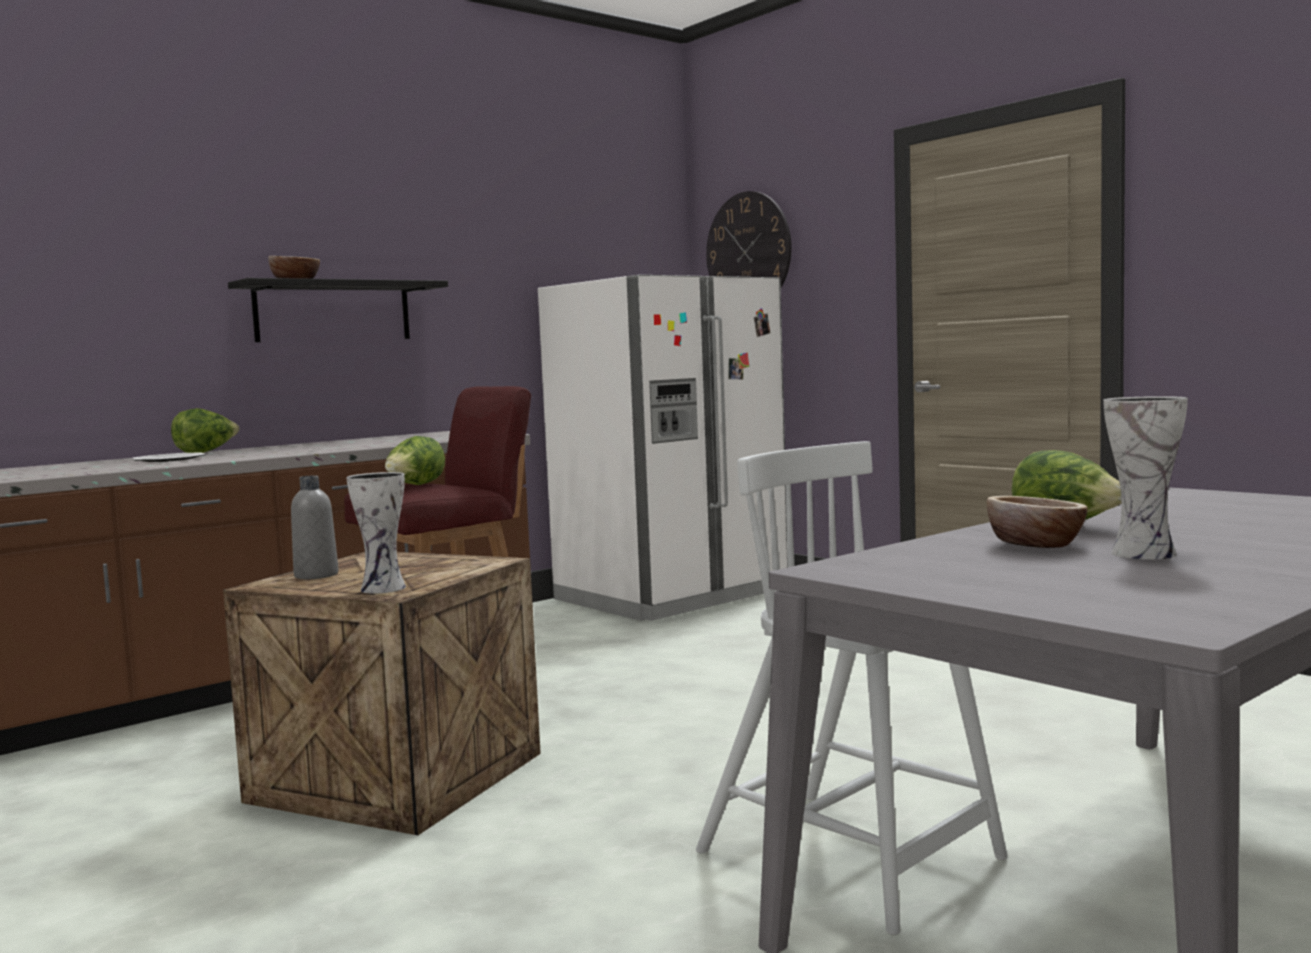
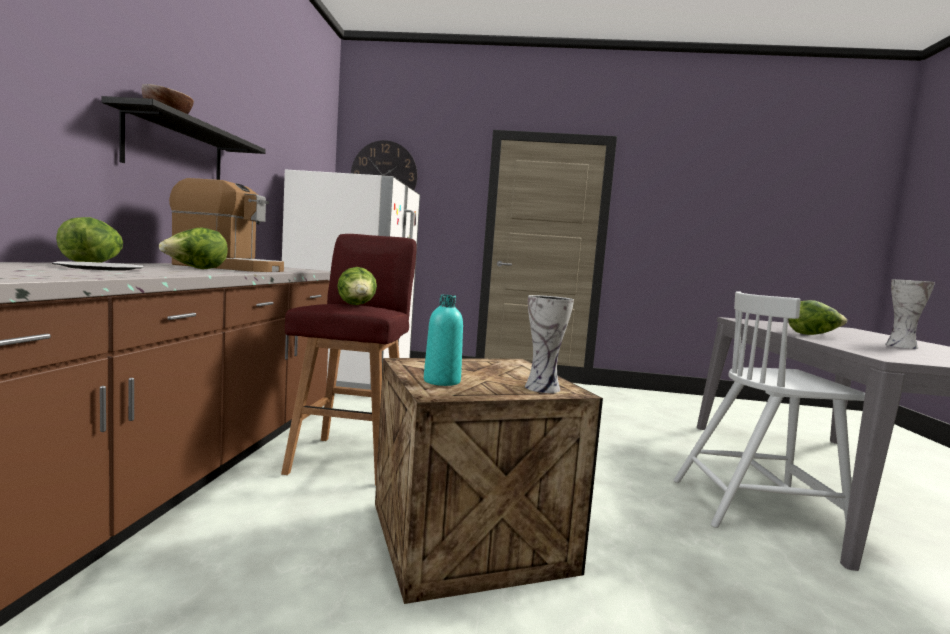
camera: 45 degrees left, 0 degrees up
(287, 450) = (195, 269): none -> lettuce
(316, 575) = (442, 381): grey bottle -> turquoise bottle
(354, 444) = (229, 268): none -> coffee machine
(1035, 545) = (858, 343): bowl -> none

